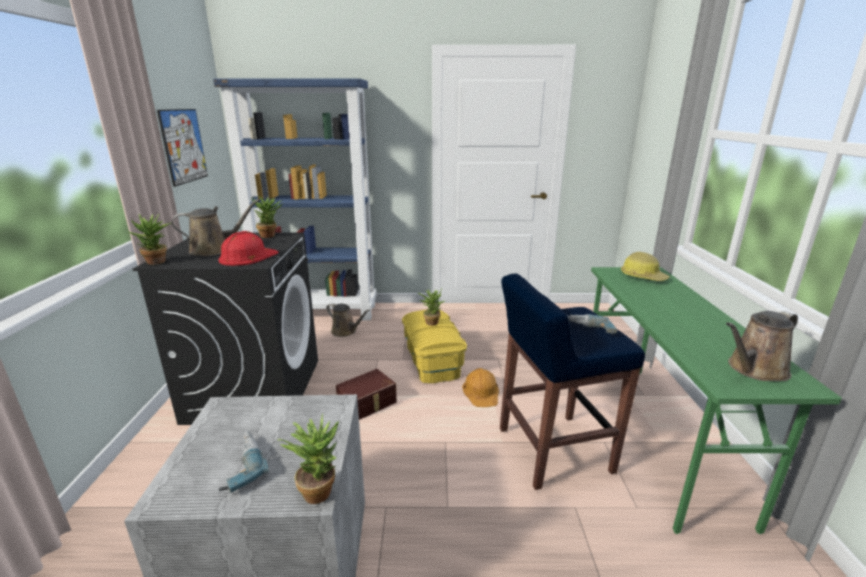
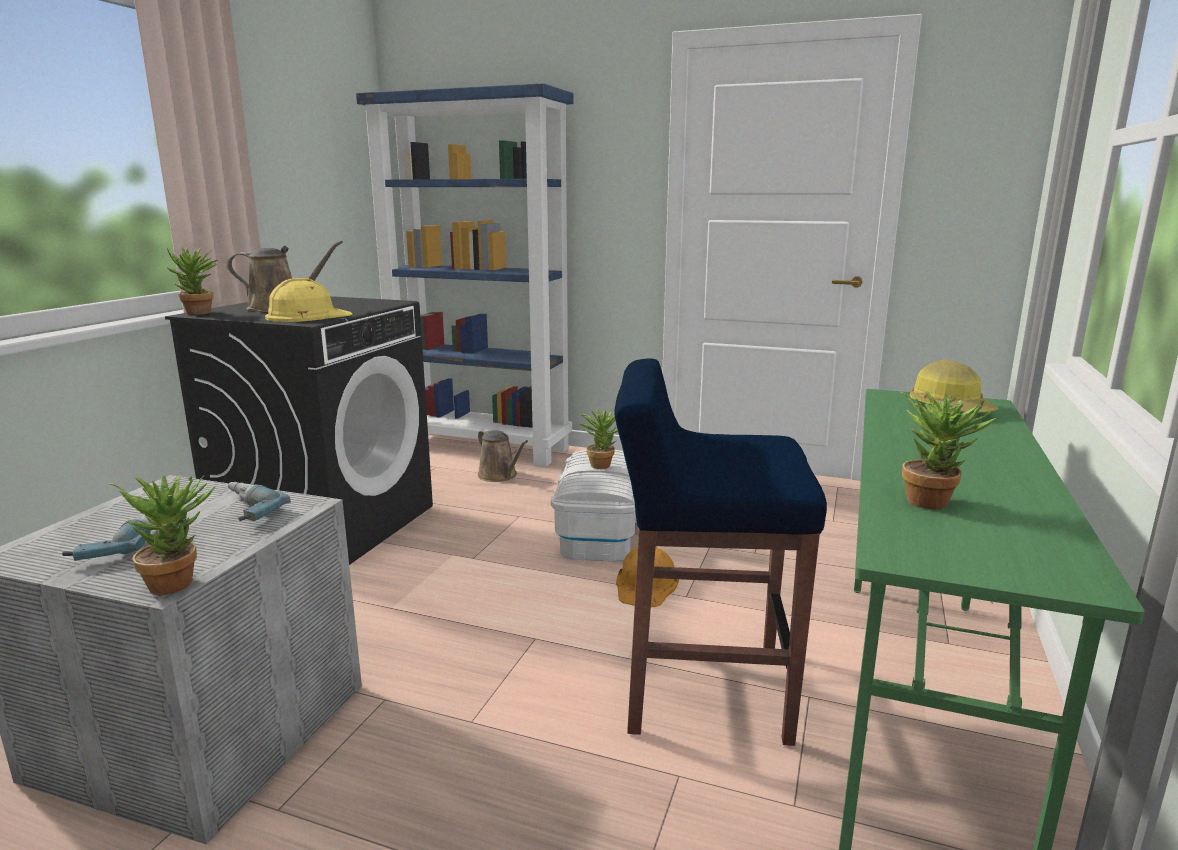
camera: 20 degrees right, 5 degrees down
(183, 146) = (301, 181): picture -> none
(248, 256) = (307, 316): red hard hat -> yellow hard hat
(270, 235) = (371, 301): potted plant -> potted plant (934, 501)
(368, 403) = (461, 568): brown storage box -> none
(433, 361) = (600, 531): yellow storage box -> white storage box
(586, 329) = (748, 461): power drill -> power drill (242, 511)
(754, 370) = (997, 545): brown watering can -> none

